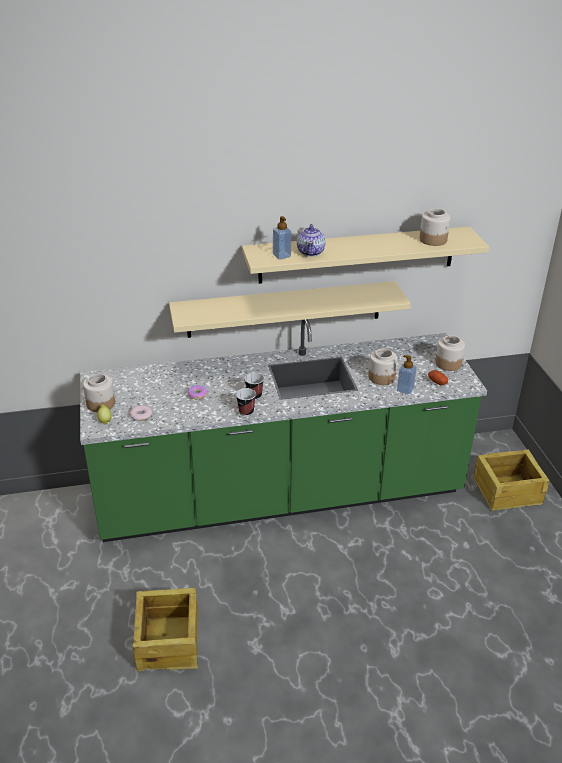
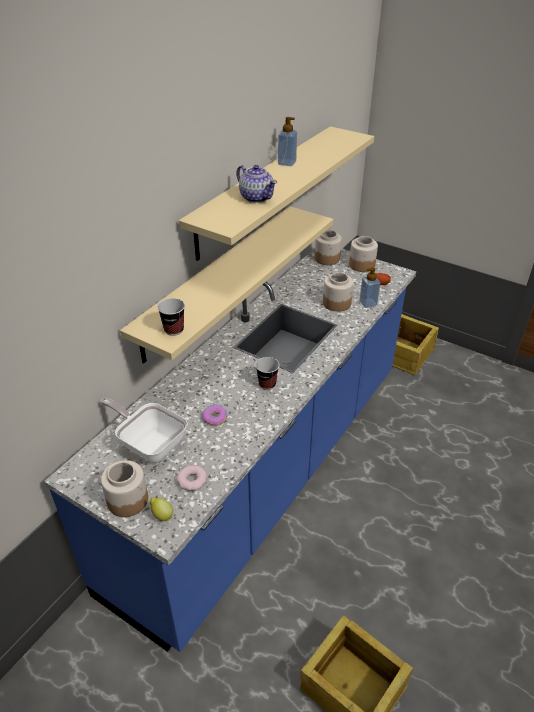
camera: 45 degrees left, 5 degrees up
(147, 385) = (149, 443): none -> frying pan
(246, 412) = (284, 404): cup -> cup (174, 330)
(280, 495) = (267, 472): green counter -> blue counter
(281, 255) = (238, 212): soap dispenser -> soap dispenser (287, 163)
(433, 240) = (328, 146): jar -> jar (327, 258)

